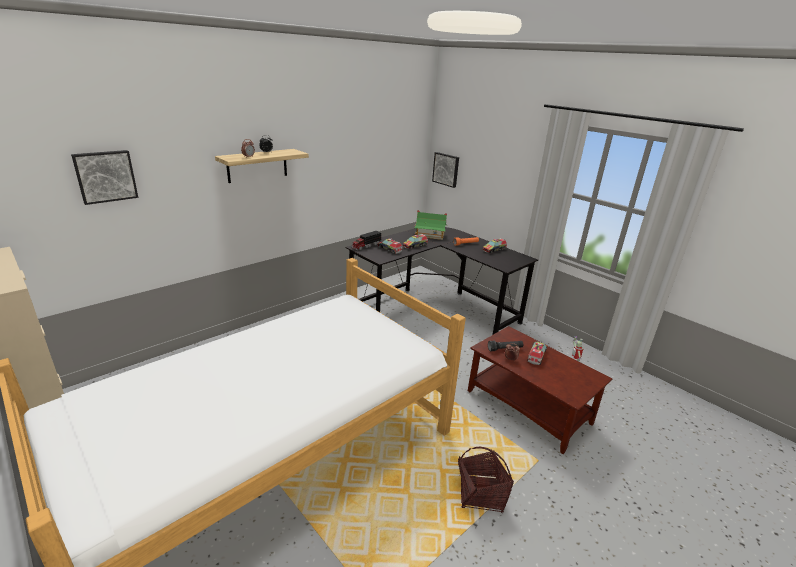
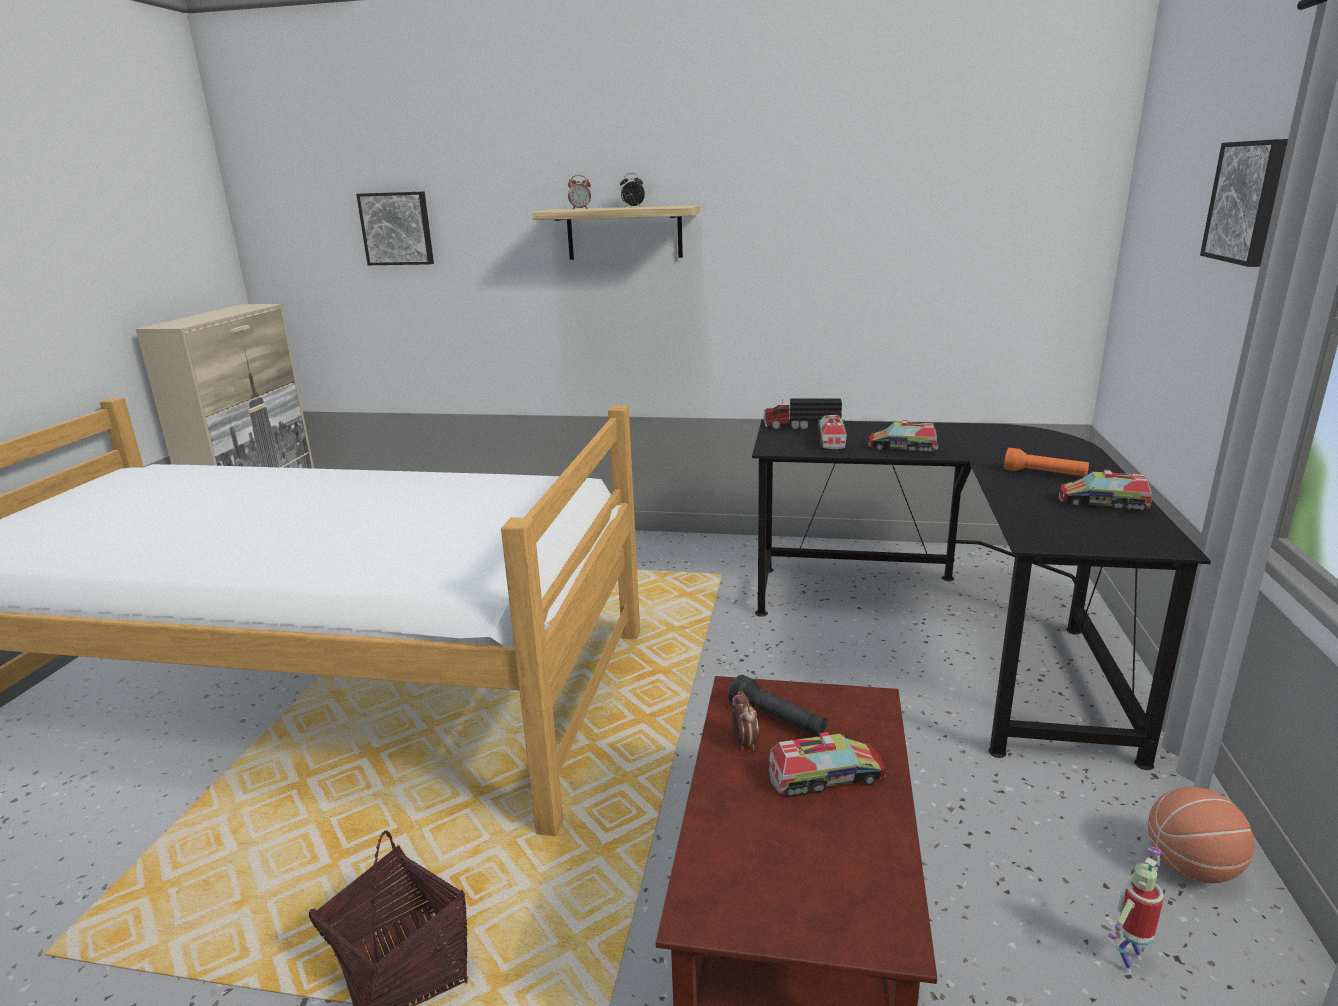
camera: 55 degrees right, 5 degrees down
(429, 235) = (989, 440): toy house -> none
(446, 169) = (1134, 282): picture -> picture (1249, 202)
(555, 341) = (1191, 867): none -> basketball

